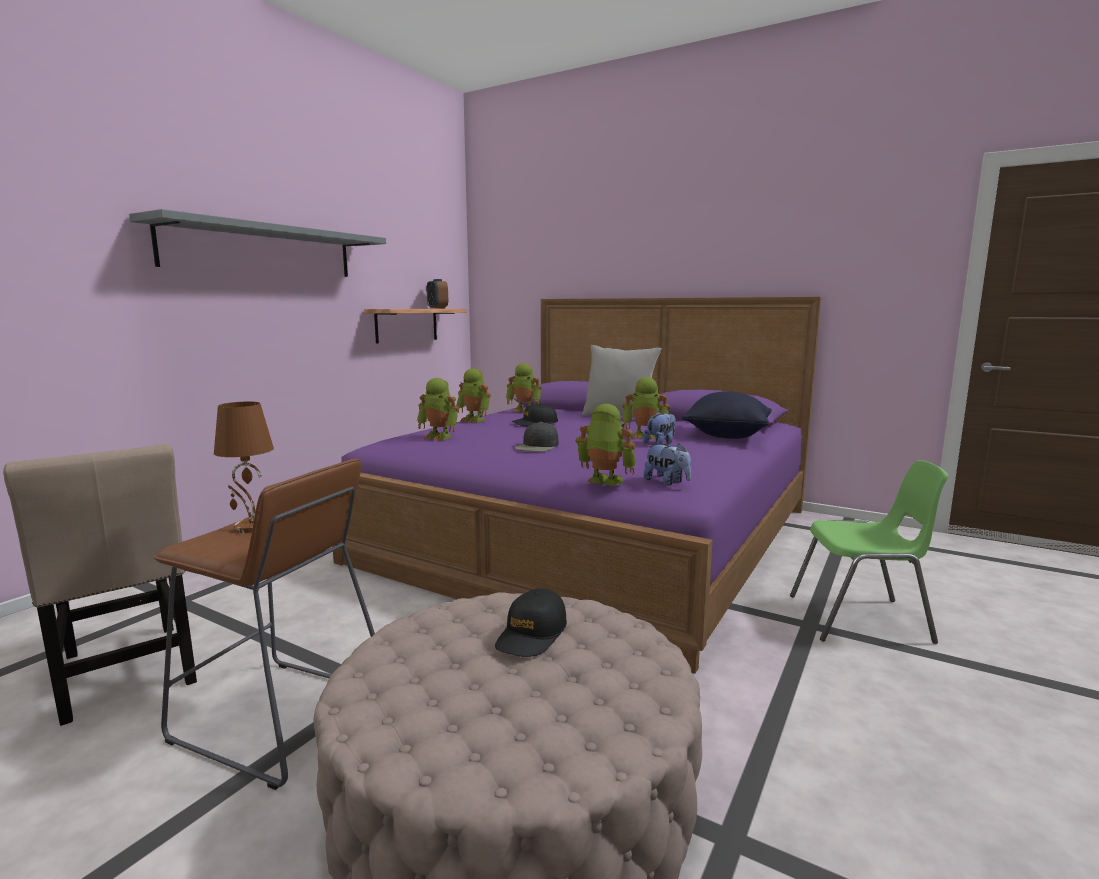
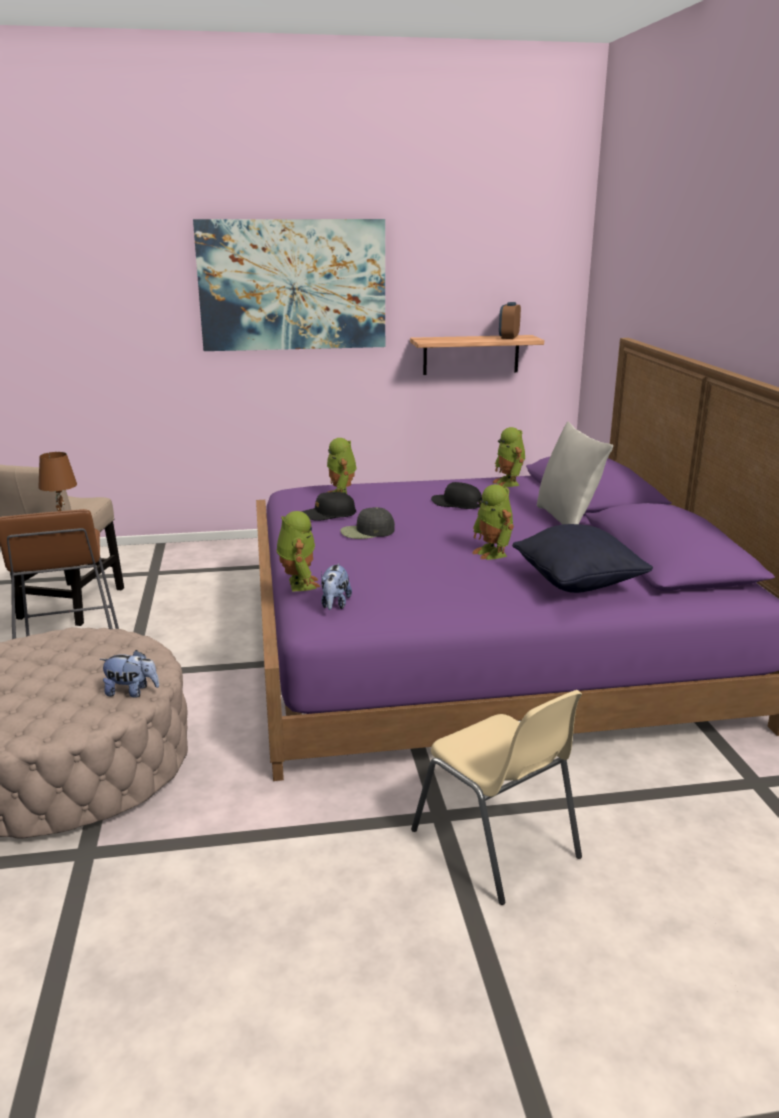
camera: 50 degrees right, 10 degrees up
(262, 251) = (293, 285): grey shelf -> picture
(474, 420) = (428, 483): toy robot -> none
(532, 635) = (94, 669): black cap -> black cap (328, 515)
(660, 443) = (472, 566): plush toy -> plush toy (132, 692)
(861, 619) = (497, 845): green chair -> beige chair

